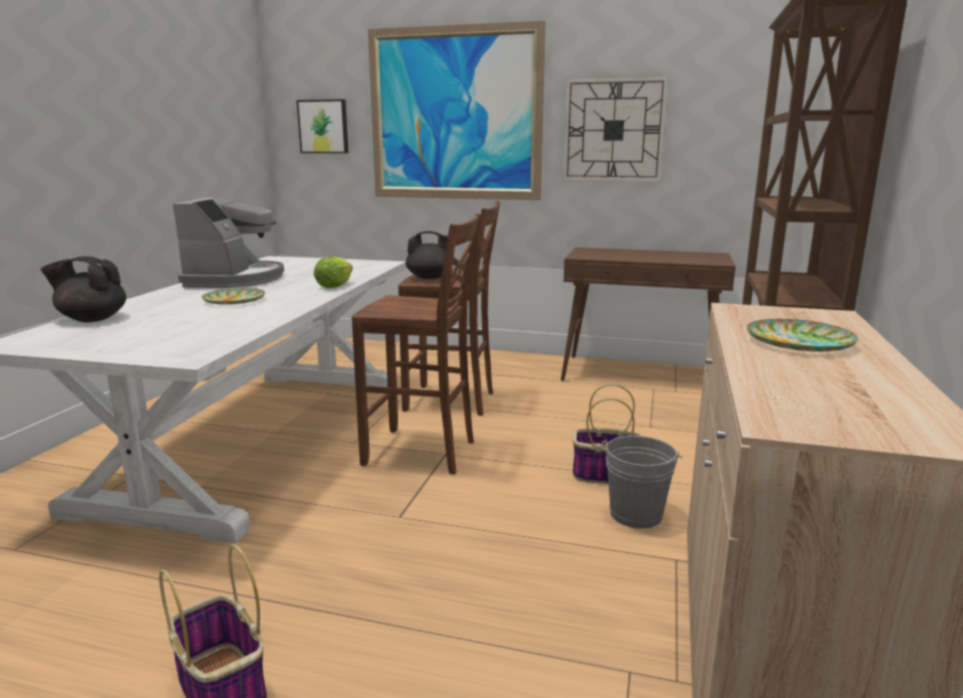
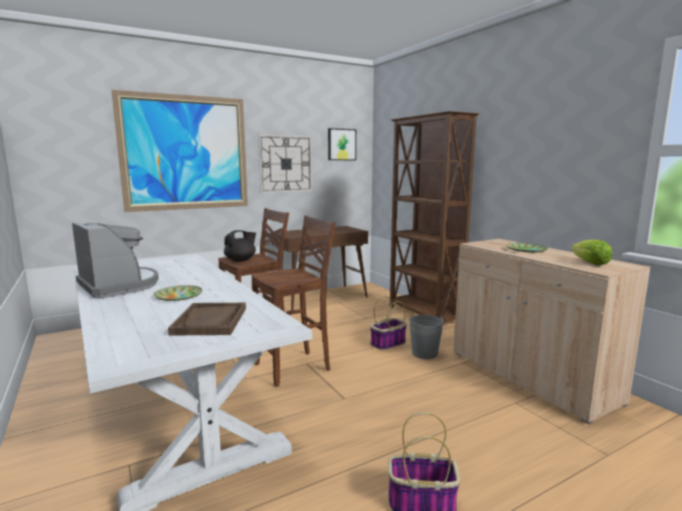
camera: 45 degrees left, 5 degrees down
(92, 319) = (115, 333): black teapot -> none
(169, 330) = (210, 321): none -> brown tray
(323, 126) = (71, 160): picture -> picture (341, 144)
(334, 286) = (211, 275): lettuce -> lettuce (590, 263)

